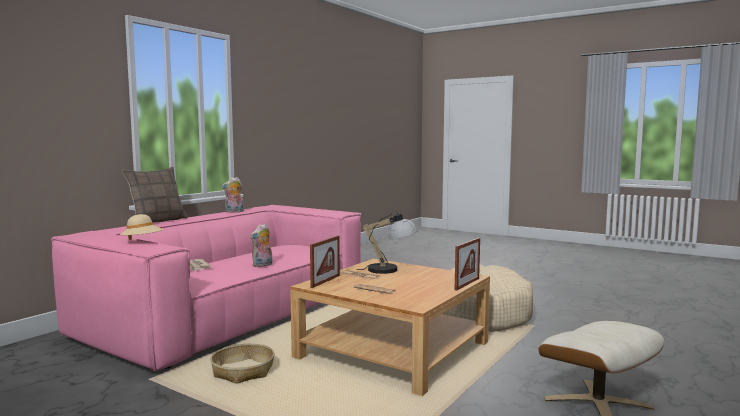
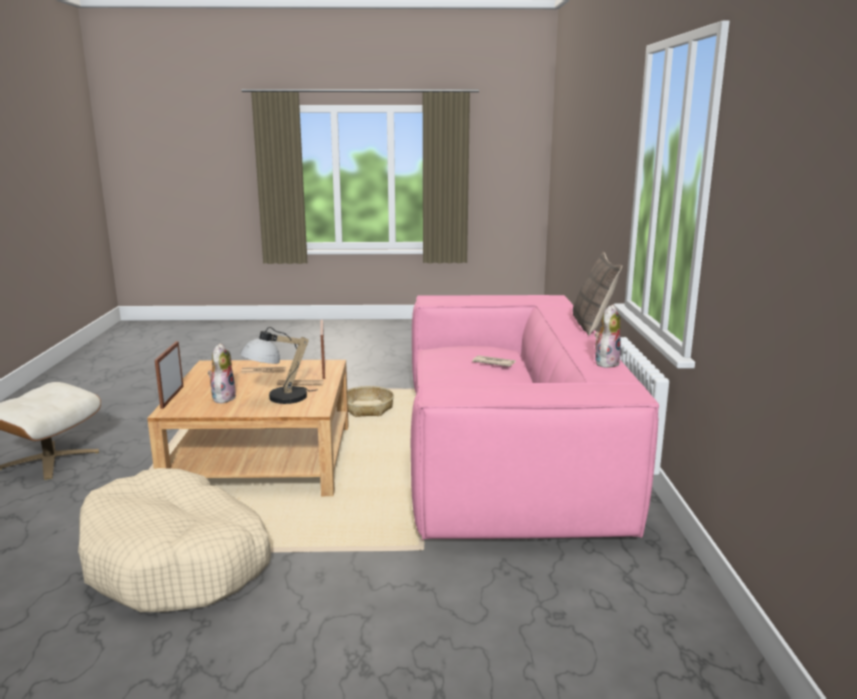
camera: 145 degrees right, 10 degrees up
(142, 242) = (470, 301): beige hat -> none
(262, 265) = (445, 383): plush toy -> plush toy (223, 397)

